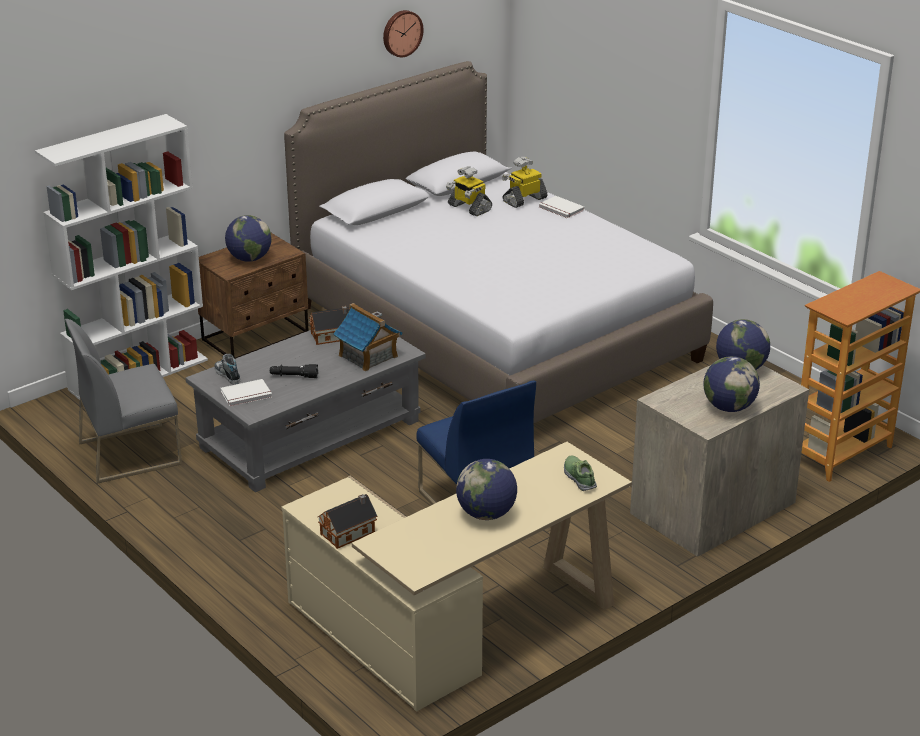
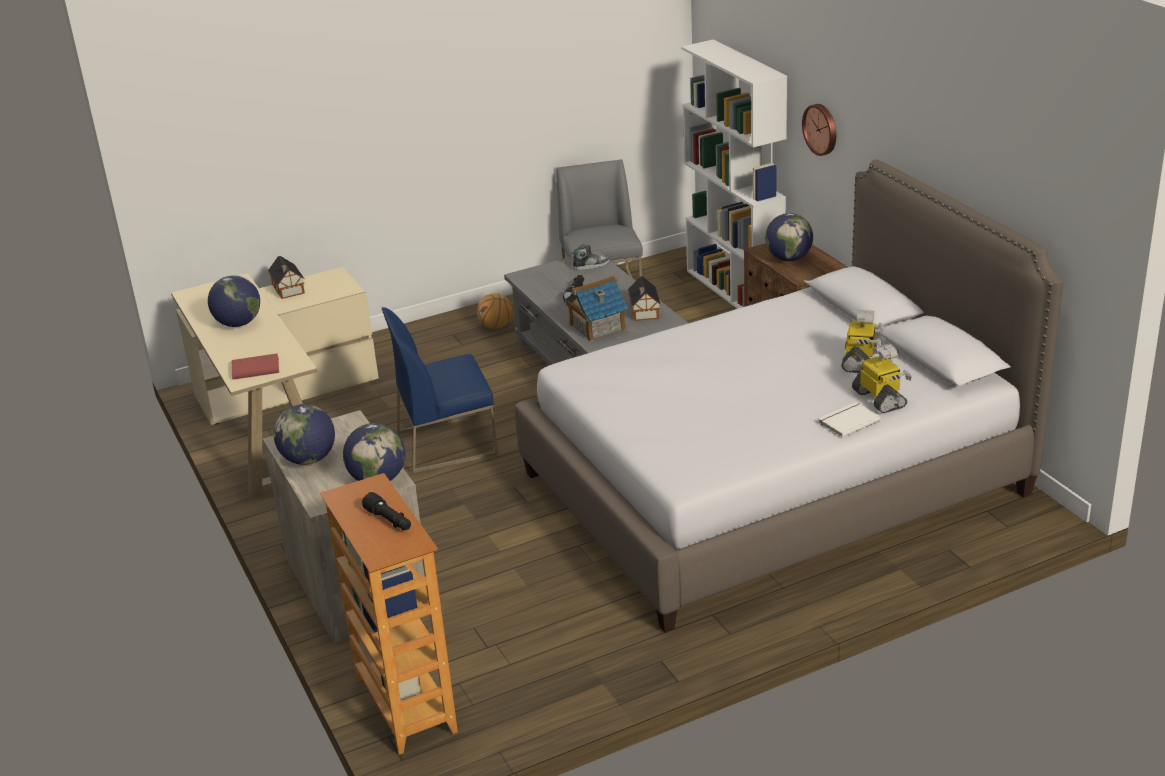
camera: 105 degrees right, 0 degrees up
(220, 512) = (496, 326): none -> basketball
(247, 395) = (552, 273): white book -> none
(401, 33) = (990, 155): wall clock -> wall clock (821, 129)
(468, 208) = (860, 361): toy robot -> toy robot turned 135 degrees clockwise
(579, 478) = (255, 368): shoe -> red book
(862, 292) = (389, 520): none -> black flashlight

